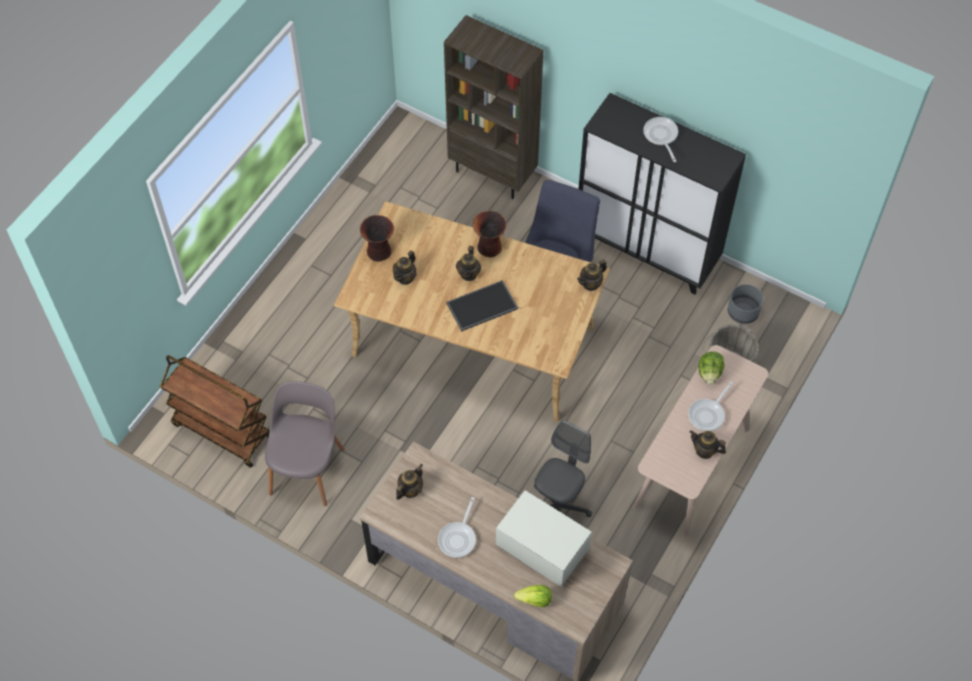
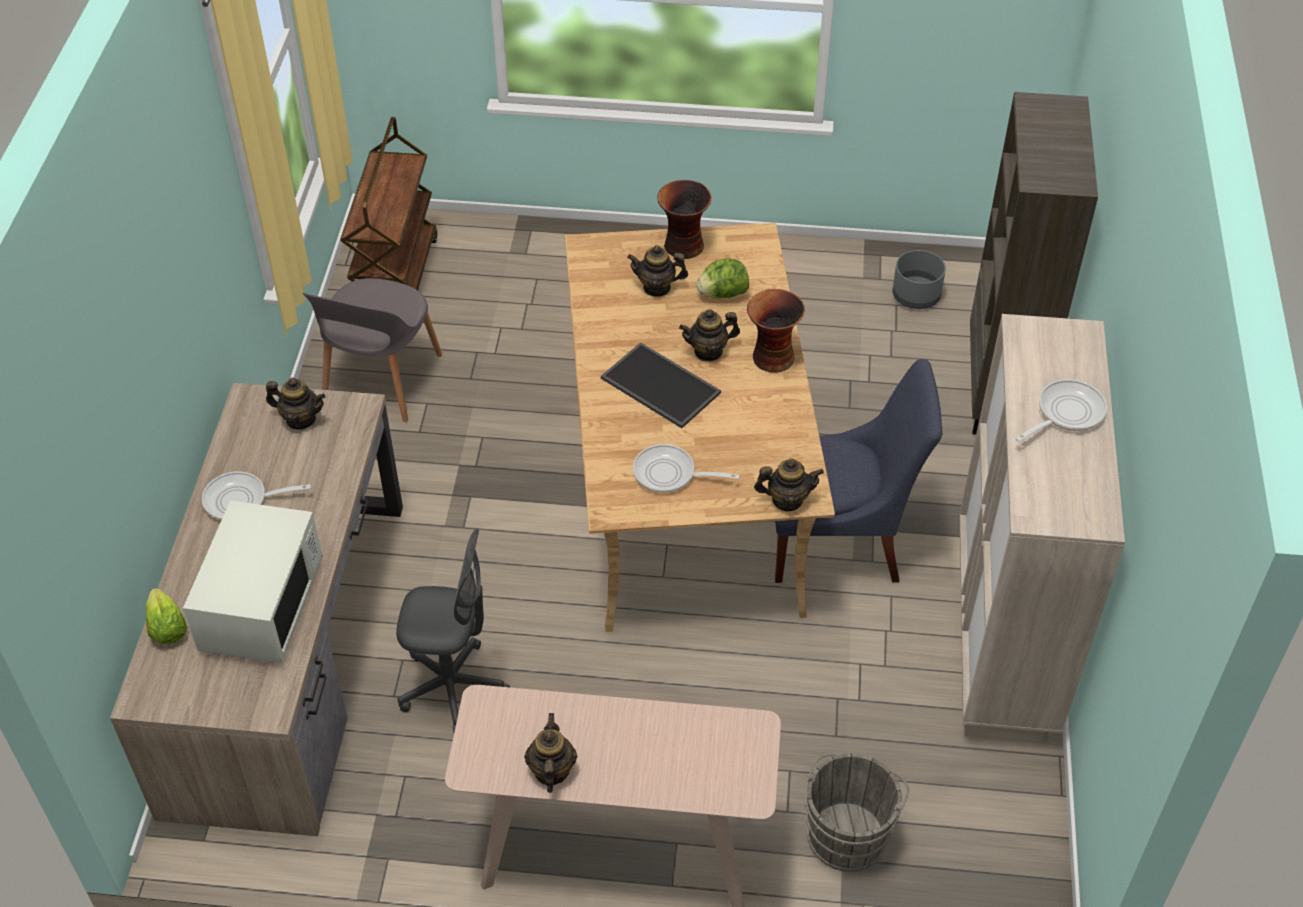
camera: 65 degrees right, 10 degrees down
(307, 468) = (381, 381): grey chair -> grey chair turned 120 degrees clockwise
(591, 283) = (787, 500): teapot -> teapot turned 150 degrees clockwise
(647, 251) = (1003, 638): black cabinet -> beige cabinet
(708, 414) = (628, 752): frying pan -> frying pan (670, 474)
(709, 373) = (713, 726): lettuce -> lettuce (722, 294)
(743, 311) = (978, 821): grey planter -> grey planter (916, 295)

